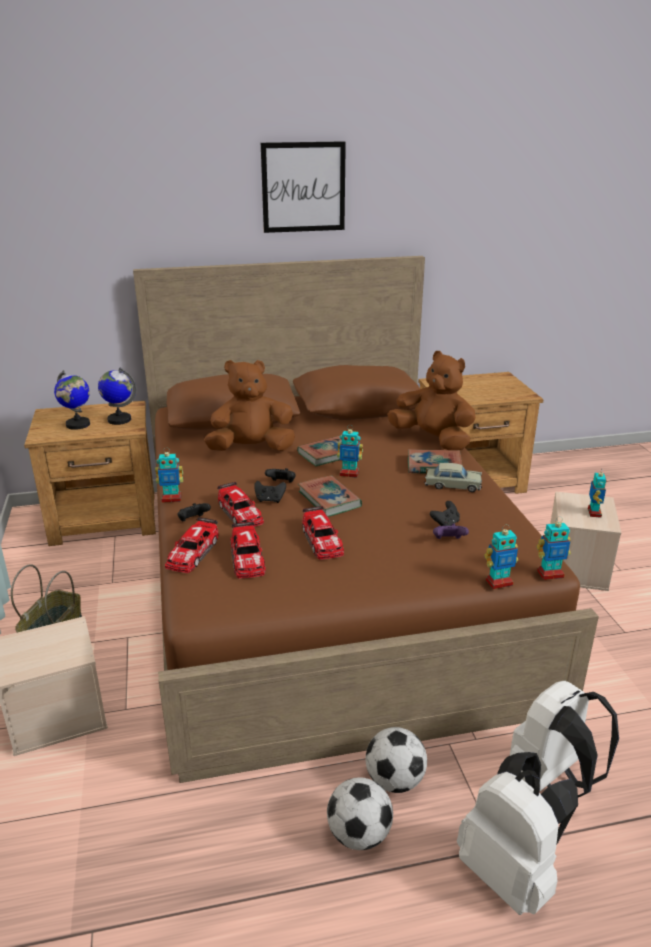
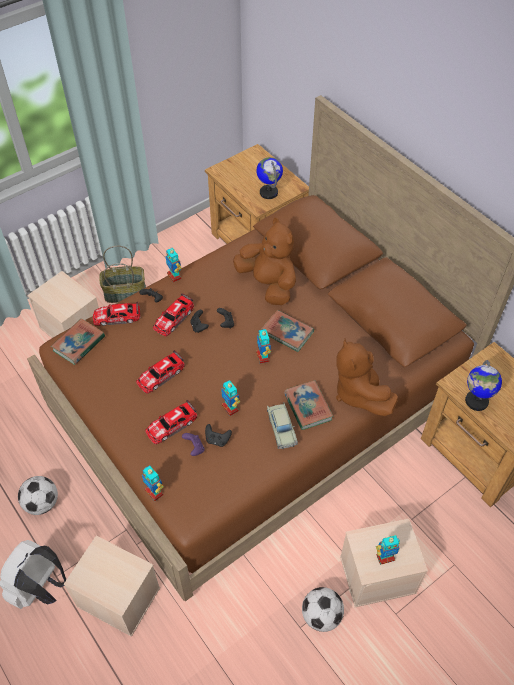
camera: 65 degrees right, 25 degrees up
(78, 424) = (247, 177): globe -> globe (476, 401)
(247, 558) = (123, 345): toy car -> toy car (171, 425)
(303, 187) = (450, 115): picture -> none
(329, 499) = (217, 359): book -> book (79, 344)
(394, 780) = (85, 508): football -> football (321, 615)
(433, 440) = (359, 392): brown plush toy -> brown plush toy turned 150 degrees clockwise
(550, 574) = (179, 522): toy robot -> toy robot (230, 408)
(551, 780) = (117, 597): white backpack -> beige storage box

